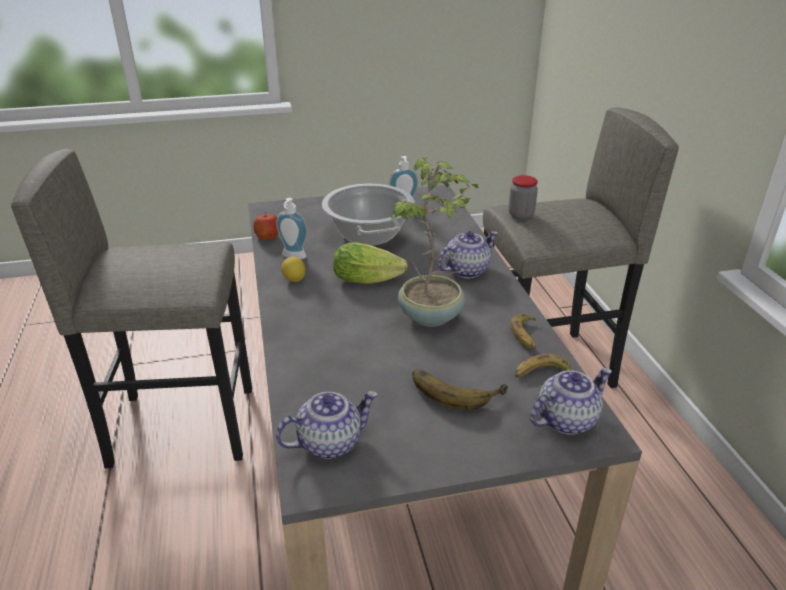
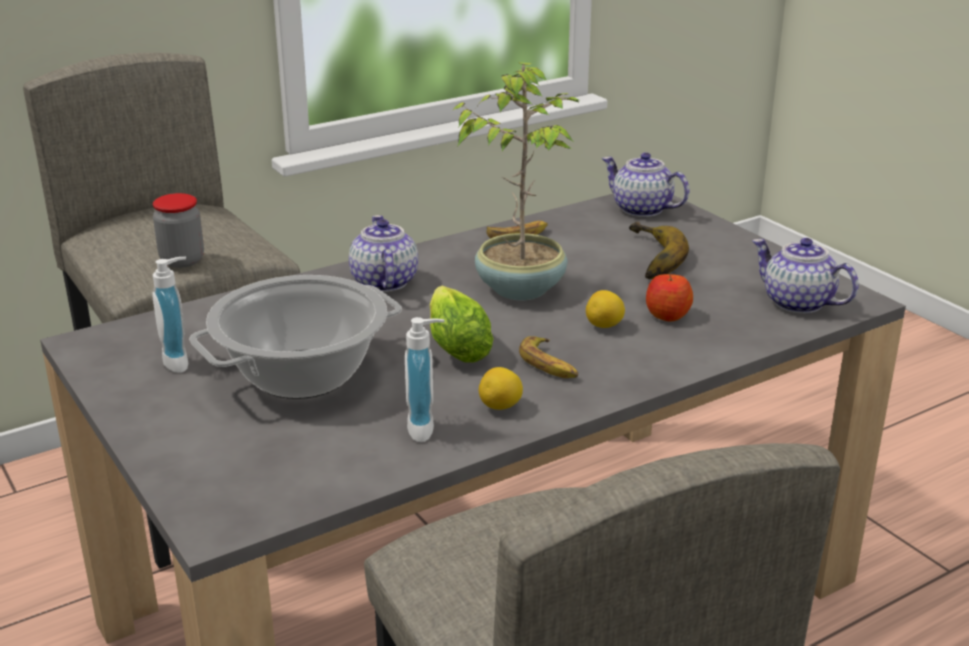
camera: 110 degrees left, 5 degrees down
(267, 237) = (359, 480): apple -> apple (667, 315)
(356, 335) = (604, 326): none -> lemon
(466, 270) = (383, 282): teapot -> teapot turned 45 degrees clockwise
(541, 373) = (580, 223): banana -> banana (549, 365)

